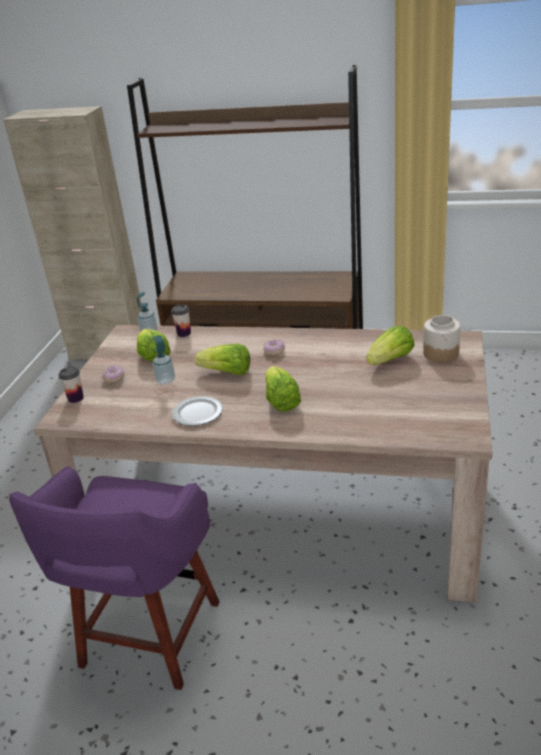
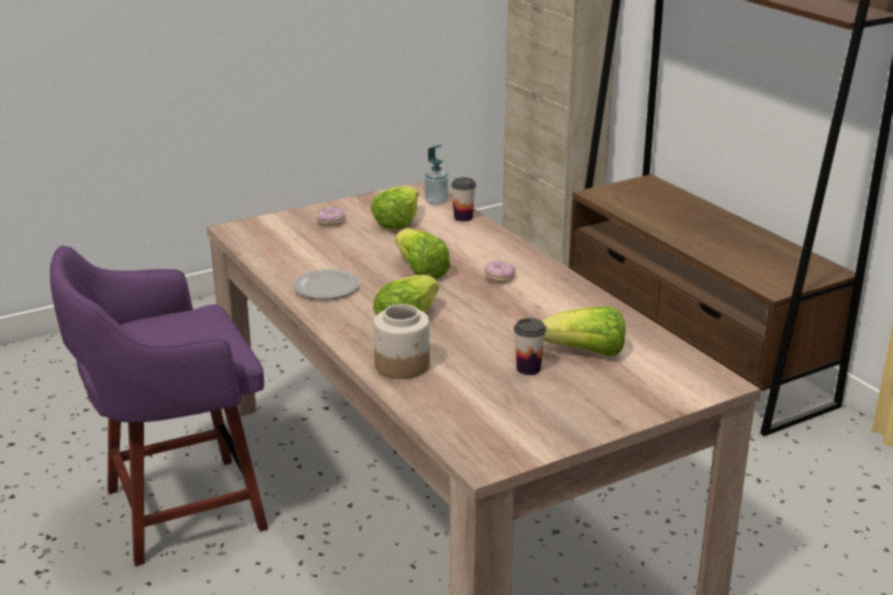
camera: 45 degrees right, 5 degrees down
(75, 398) = (275, 221): cup -> cup (528, 369)
(166, 381) = (361, 247): soap dispenser -> none
(441, 353) = (654, 379): jar -> jar (403, 365)

